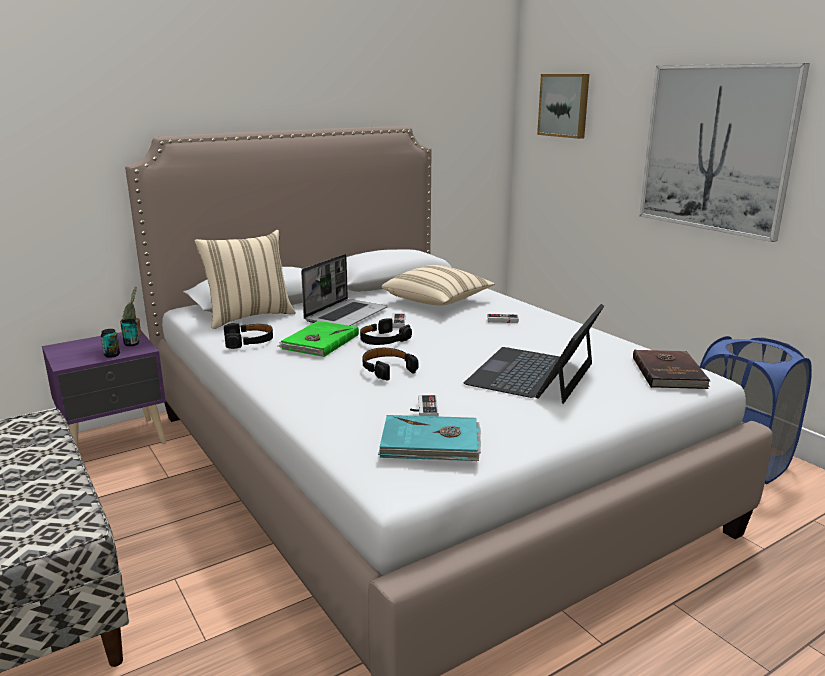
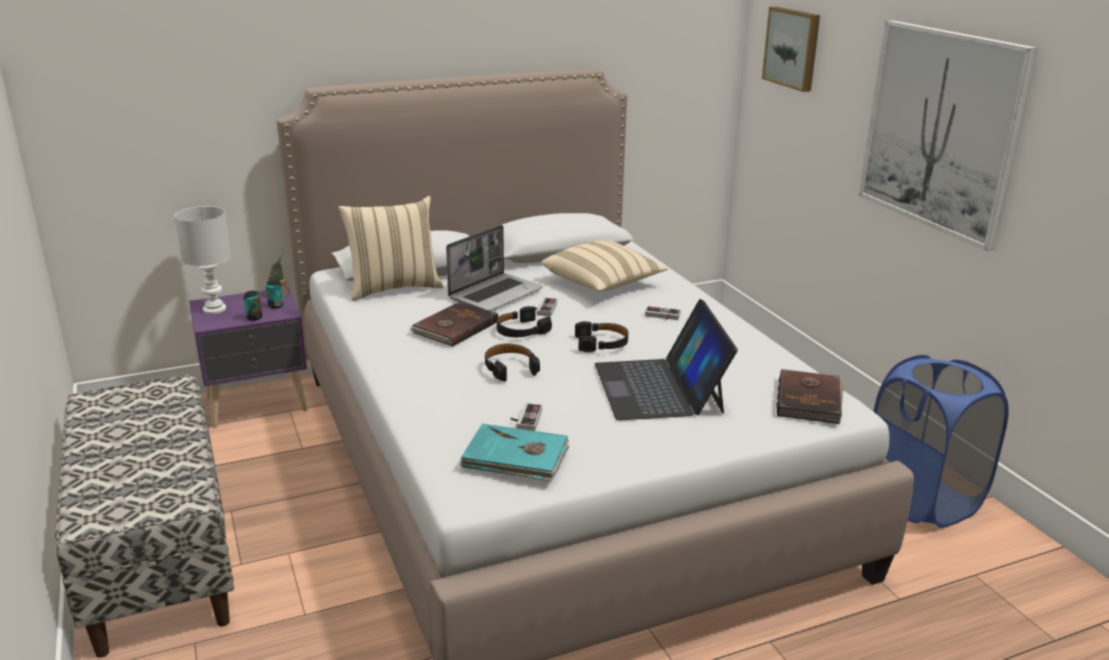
camera: 10 degrees right, 5 degrees up
(69, 351) = (214, 310): none -> white table lamp
(249, 341) = (384, 320): black headphones -> black headphones (602, 343)
(319, 342) = (454, 327): green book -> brown book
(533, 374) = (659, 388): laptop -> laptop turned 45 degrees counterclockwise

